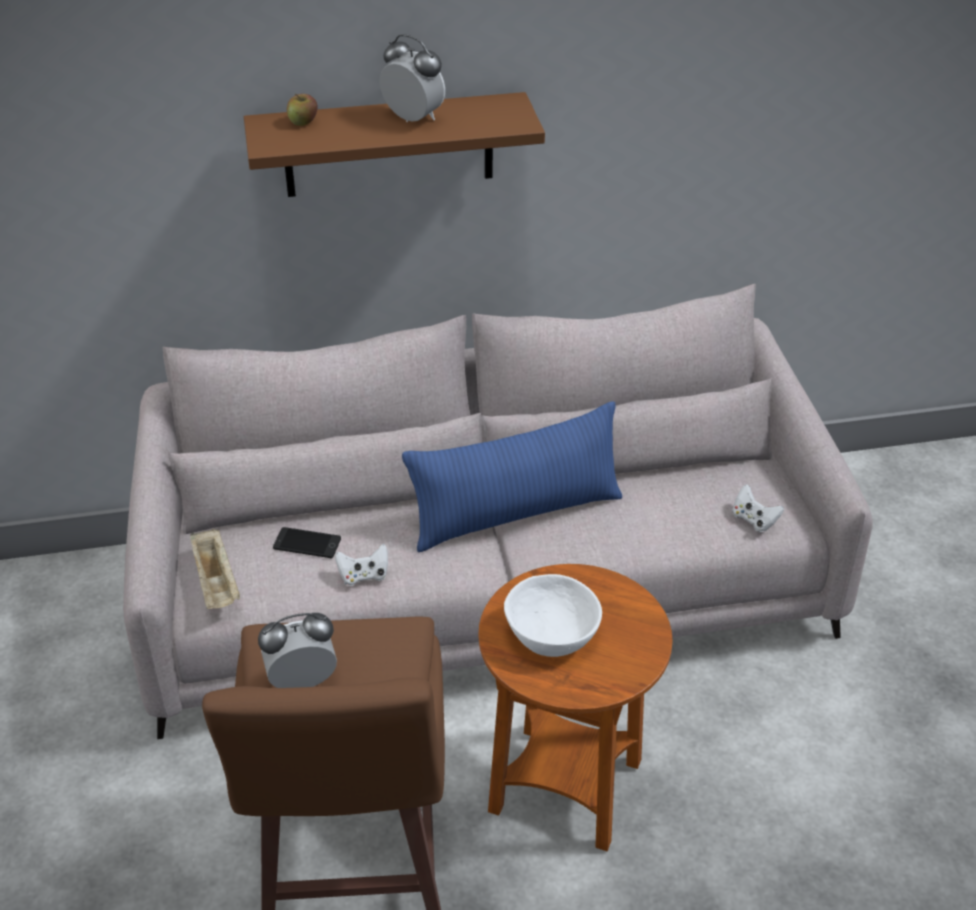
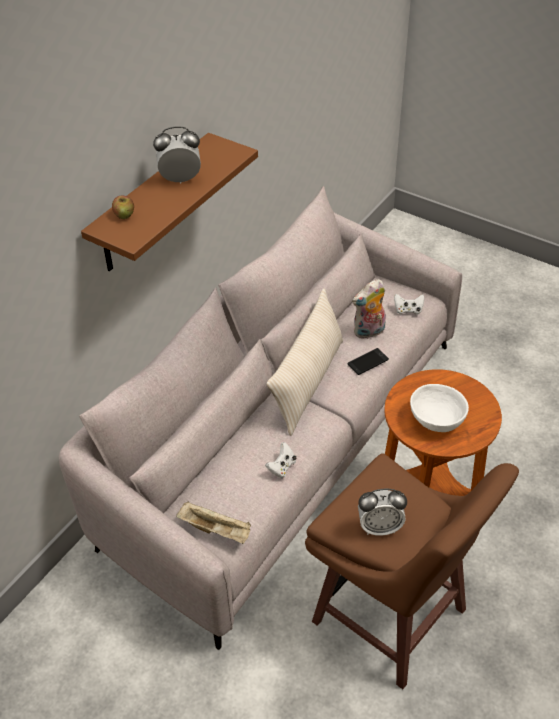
camera: 45 degrees left, 5 degrees up
(302, 682) = (379, 527): alarm clock -> alarm clock turned 120 degrees counterclockwise
(307, 543) = (232, 474): phone -> phone (368, 362)
(516, 514) = (308, 382): blue pillow -> beige pillow
(666, 511) = (369, 332): none -> plush toy

